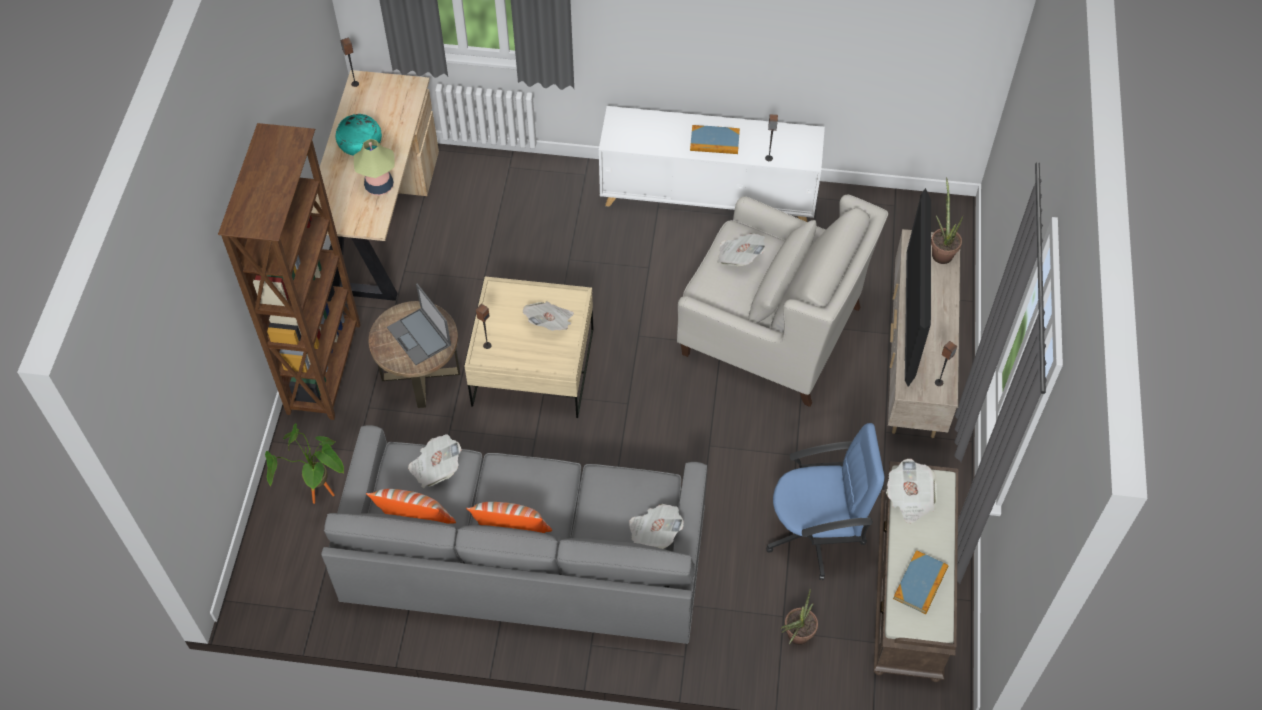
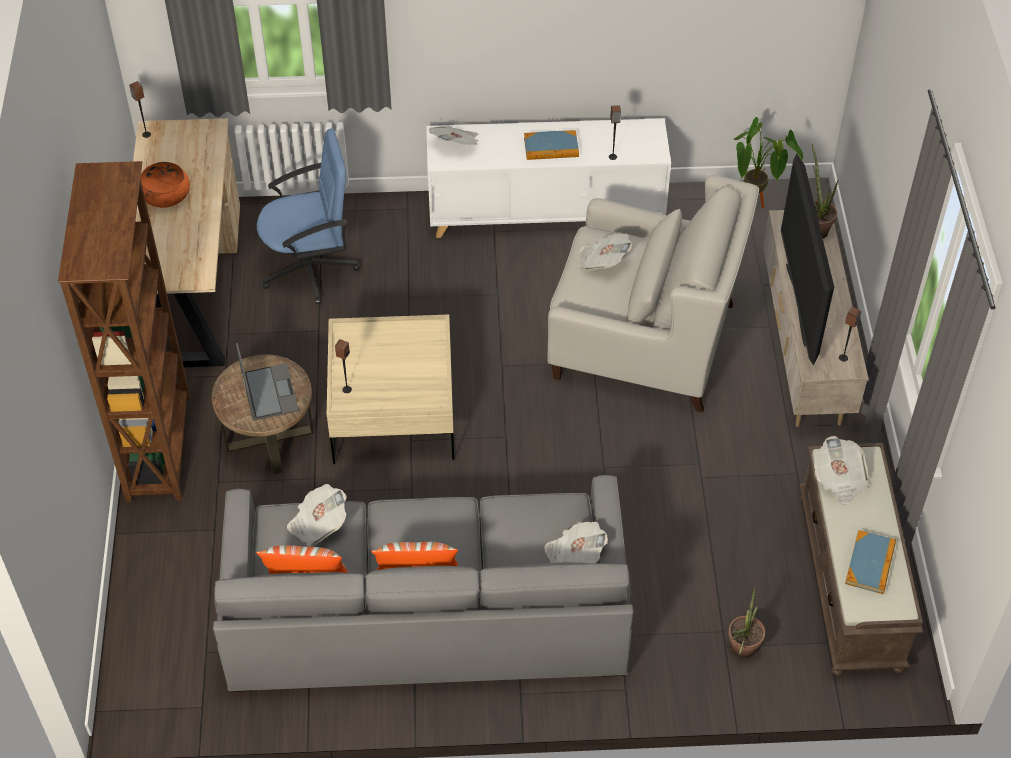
camera: 10 degrees left, 5 degrees down
(322, 499) = (186, 587): potted plant -> potted plant (754, 212)
(360, 143) = (165, 194): turquoise bowl -> orange bowl
(379, 186) = (196, 235): table lamp -> none
(419, 337) = (269, 391): laptop -> laptop turned 150 degrees counterclockwise
(550, 323) = (411, 357): newspaper -> newspaper (456, 145)
(815, 533) = (738, 541): blue office chair -> blue office chair (311, 268)

